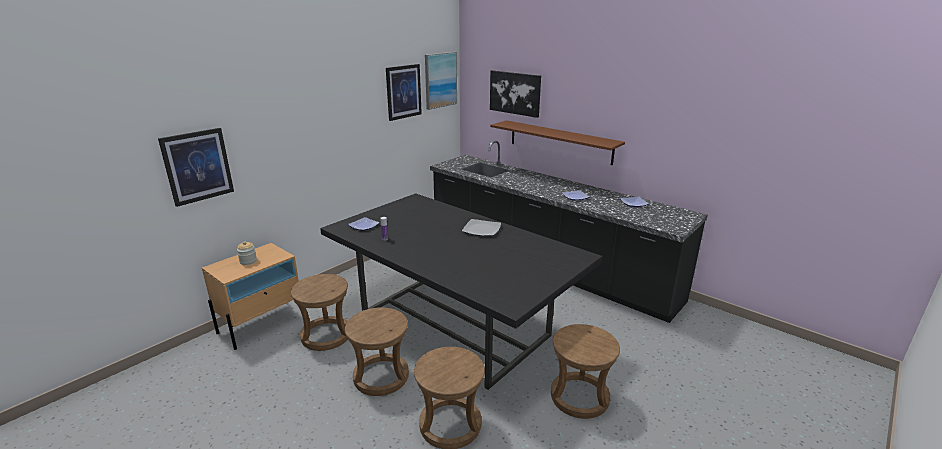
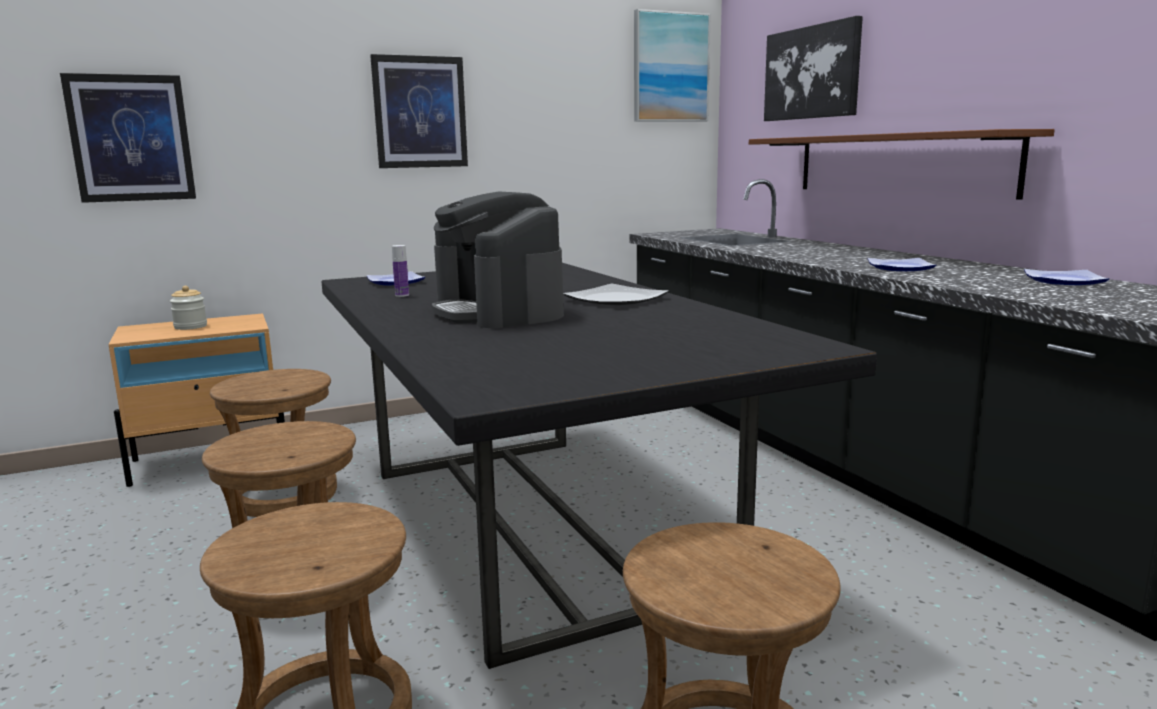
camera: 25 degrees right, 10 degrees down
(403, 92) = (580, 77): picture -> picture (420, 112)
(447, 248) = (499, 312): none -> coffee machine

